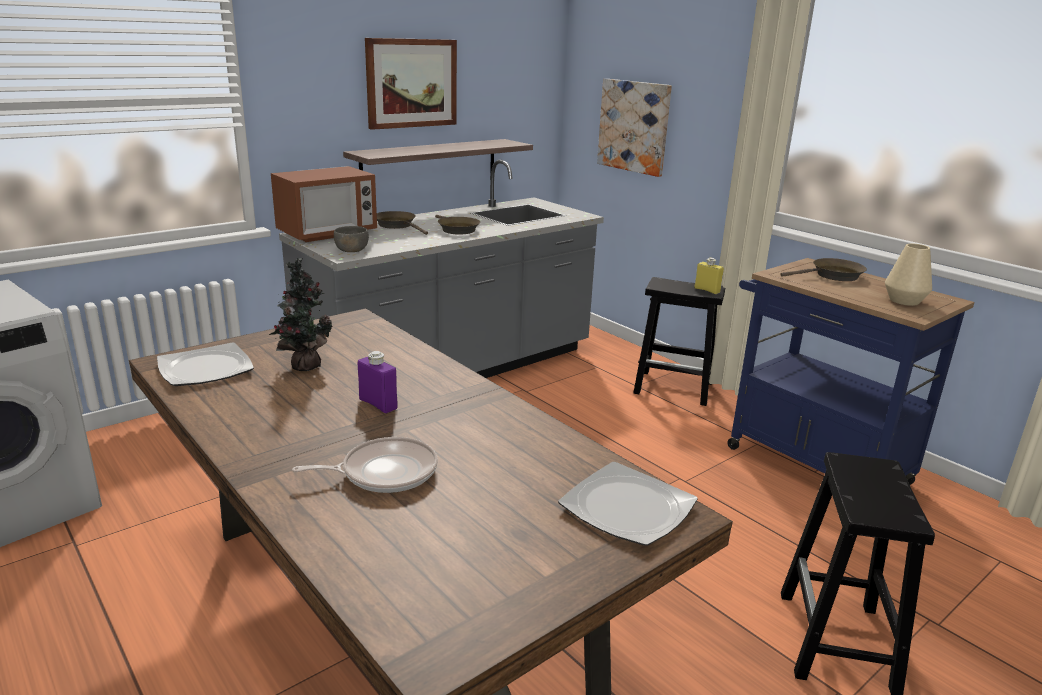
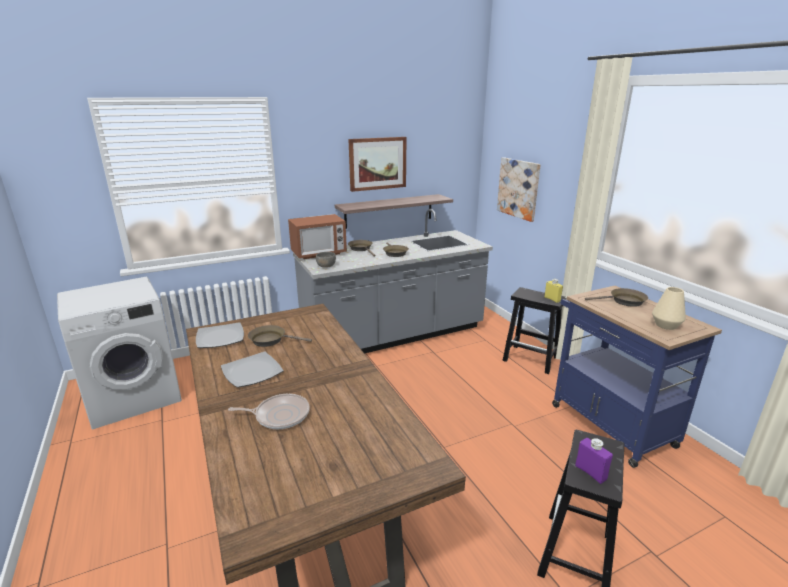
camera: 15 degrees right, 0 degrees up
(303, 366) = (271, 340): potted plant -> brown frying pan
(378, 404) = (298, 369): purple bottle -> purple bottle (590, 472)
(626, 508) = (404, 457): plate -> plate (251, 372)

